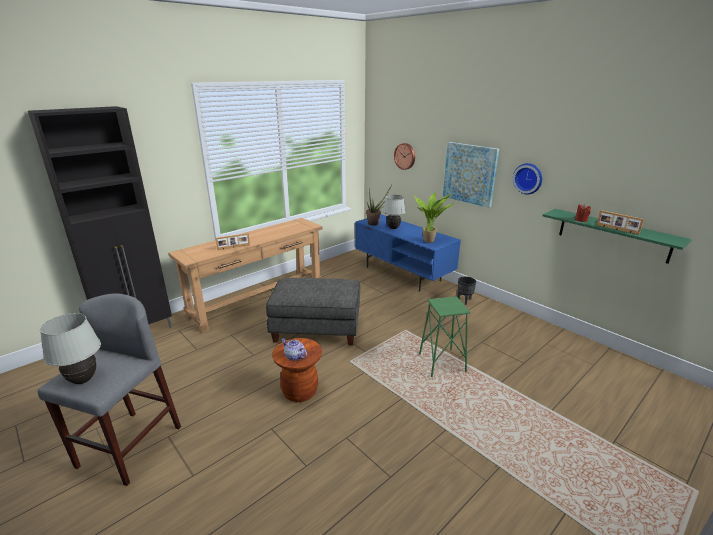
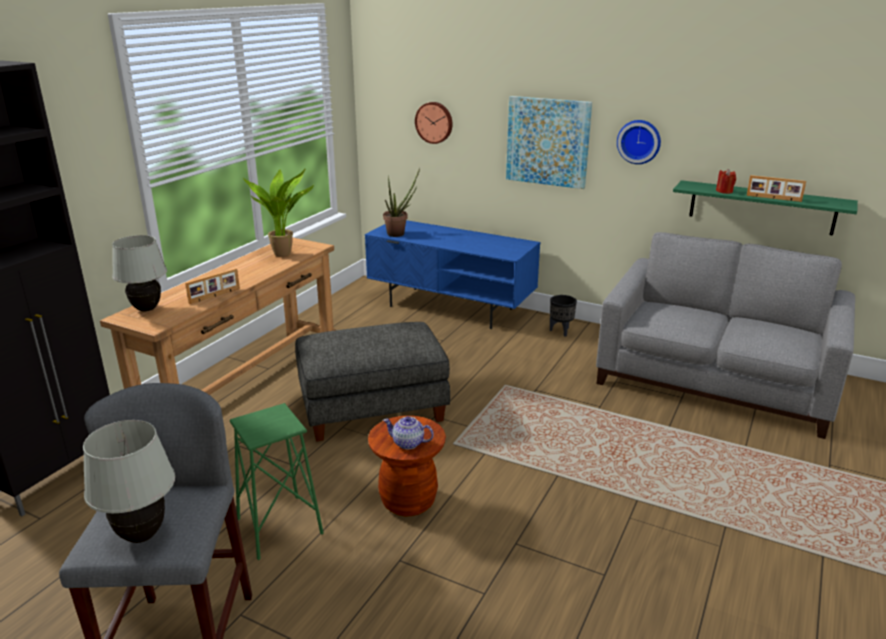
camera: 20 degrees left, 0 degrees up
(393, 228) = (432, 237): white table lamp -> white table lamp (146, 309)
(430, 241) = (499, 249): potted plant -> potted plant (285, 253)
(441, 363) = (581, 419): green stool -> green stool (279, 527)
(557, 355) = (715, 379): none -> grey sofa

